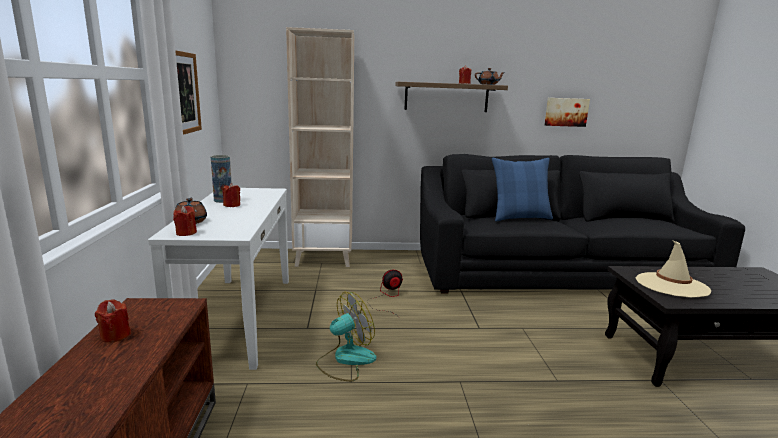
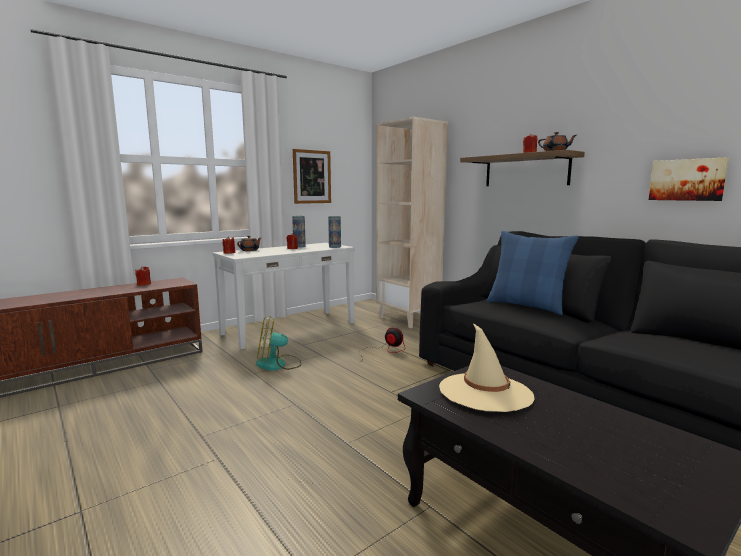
camera: 55 degrees right, 5 degrees down
(267, 192) = (335, 247): none -> vase
(346, 360) = (278, 364): fan -> fan turned 150 degrees clockwise

